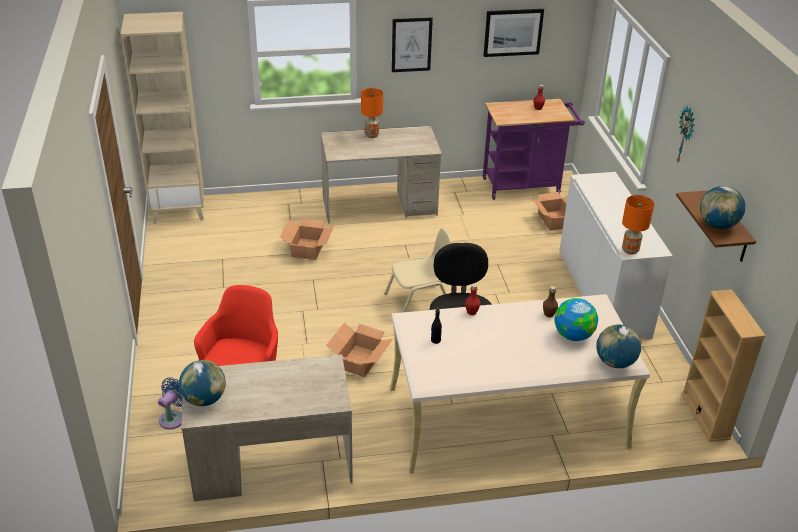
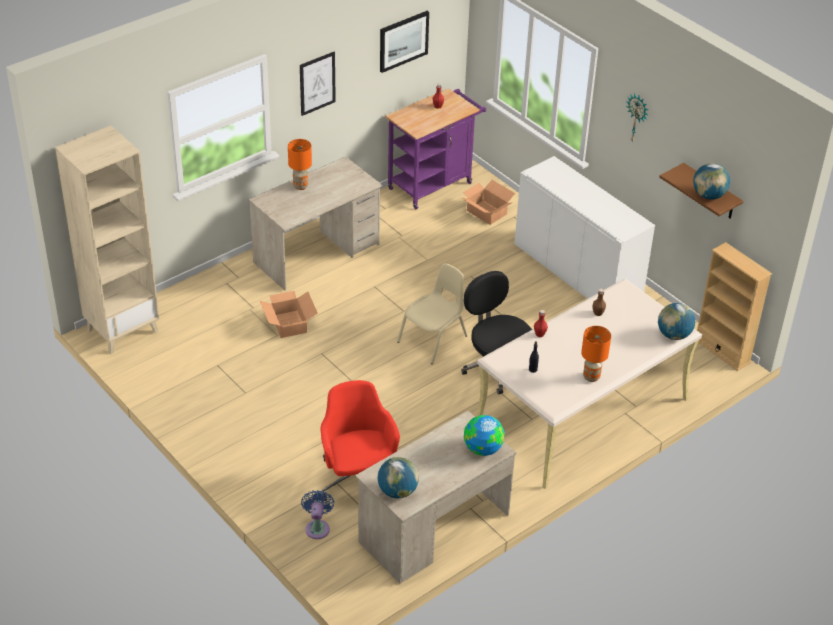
camera: 30 degrees left, 5 degrees up
(359, 361) = (428, 413): cardboard box -> none
(573, 335) = (628, 324): globe -> globe (482, 449)
(630, 250) = (621, 232): orange table lamp -> orange table lamp (591, 377)

